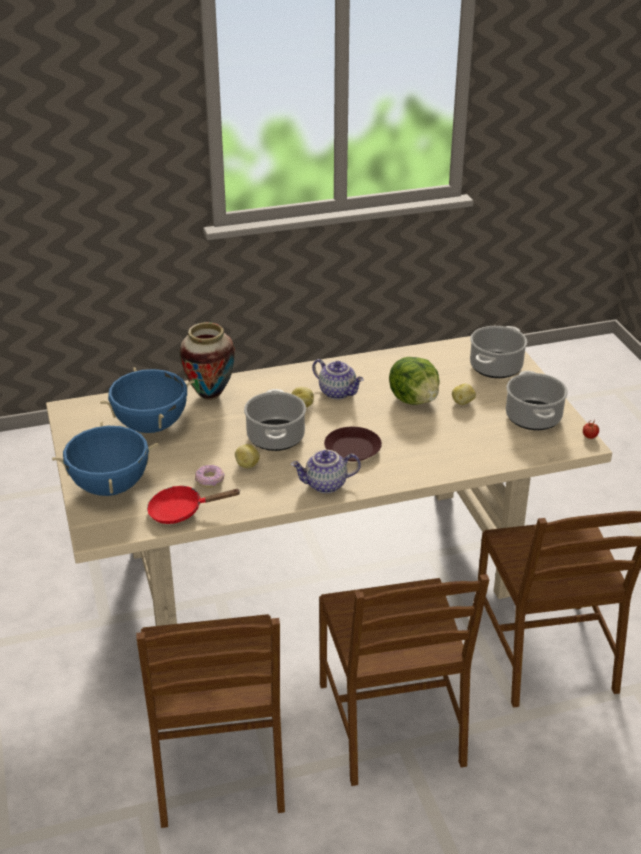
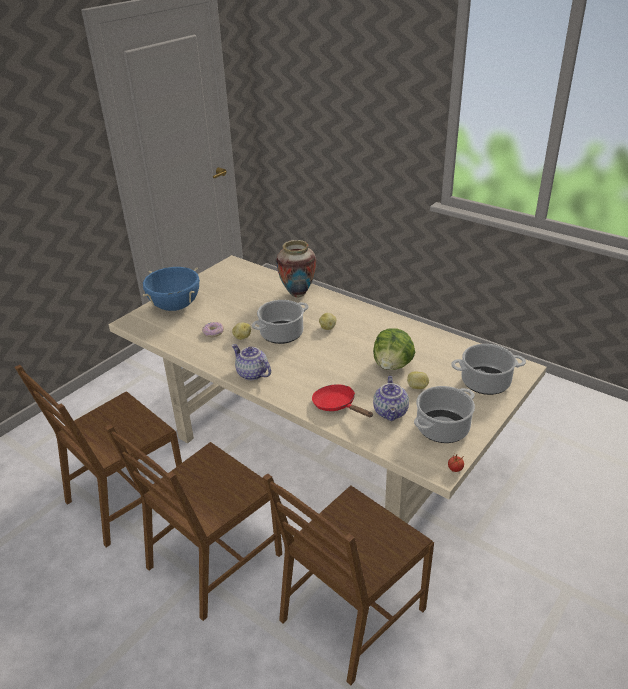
camera: 55 degrees right, 0 degrees up
(151, 426) = (245, 291): blue cooking pot -> none
(181, 511) = (174, 337): red frying pan -> red frying pan (337, 405)
(338, 392) = (360, 333): teapot -> teapot (391, 412)
(353, 449) = (303, 367): brown plate -> none

